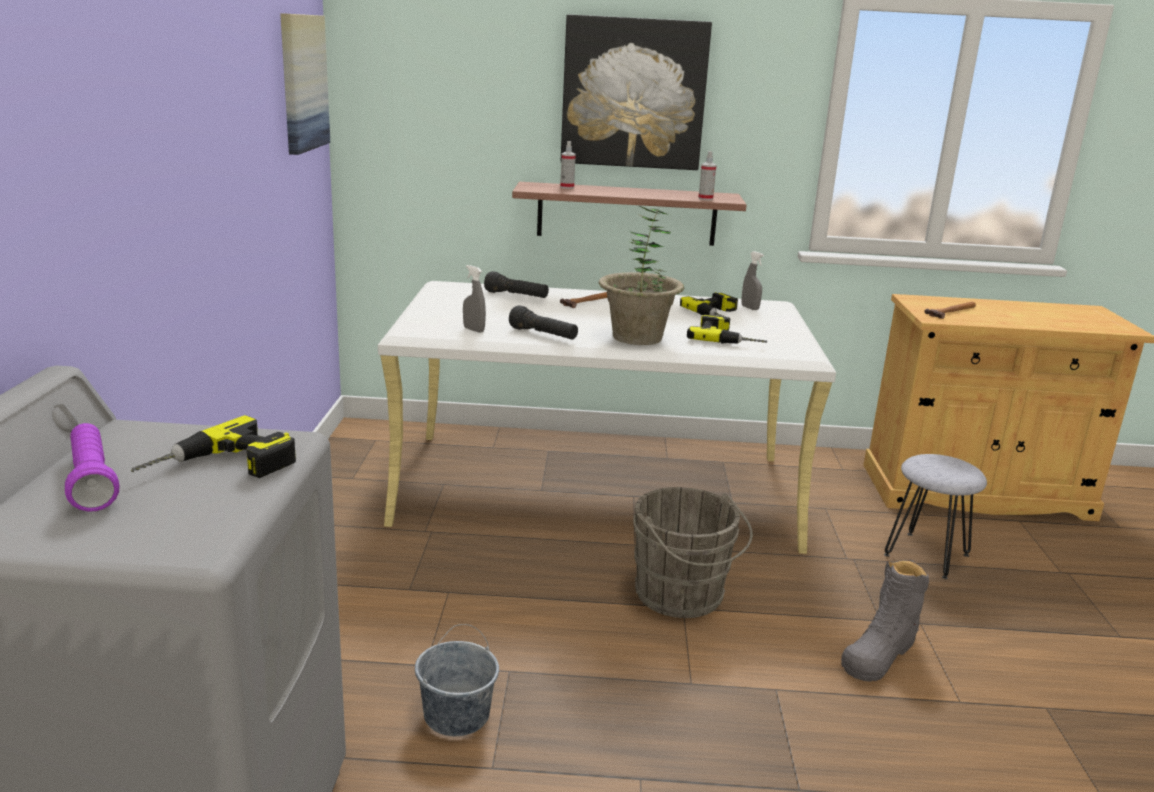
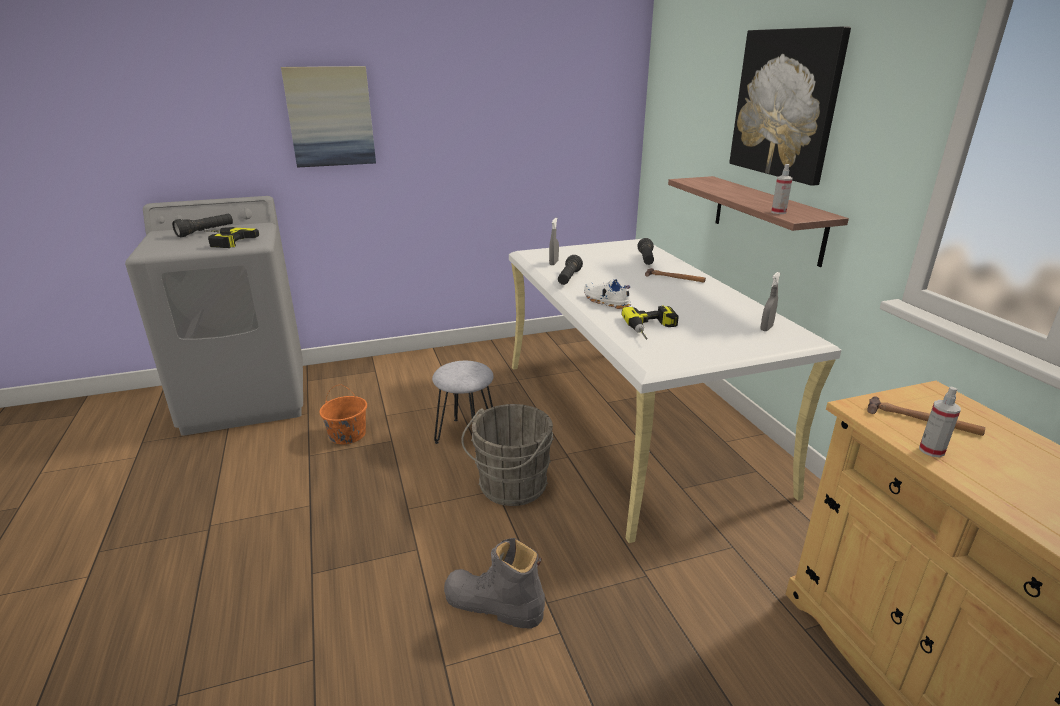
camera: 70 degrees right, 5 degrees up
(91, 482) = (206, 232): purple flashlight -> black flashlight
(302, 82) = (593, 90): picture -> picture (330, 117)
(456, 715) = (347, 434): grey bucket -> orange bucket
(567, 187) = (718, 184): spray bottle -> spray bottle (931, 450)
(637, 337) = (605, 302): potted plant -> white shoe
(719, 314) = (720, 319): power drill -> none
(926, 555) = (703, 633): grey stool -> grey stool (465, 435)

